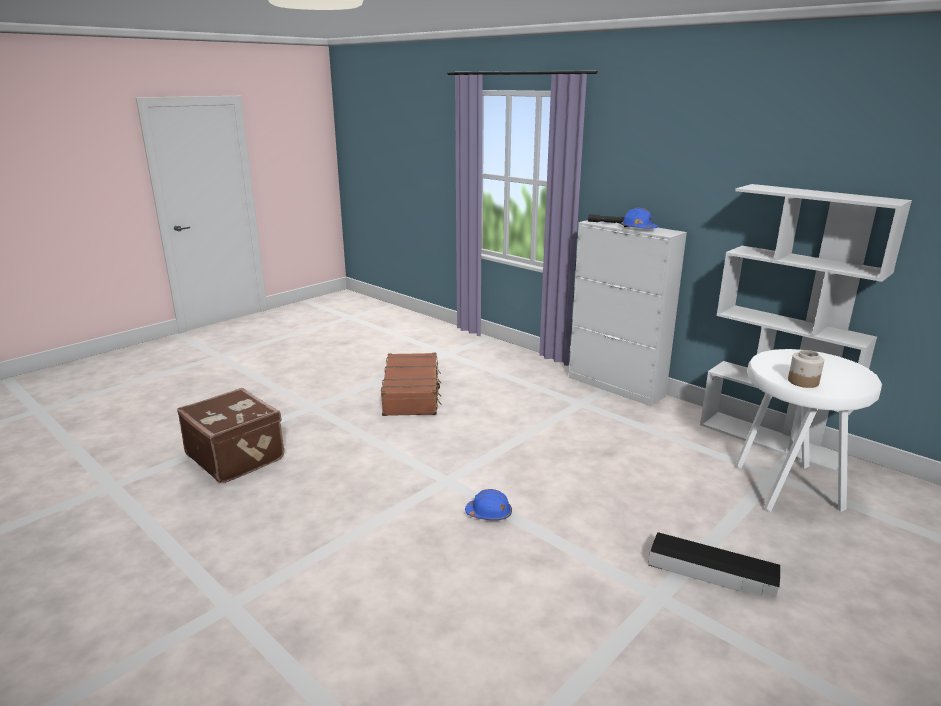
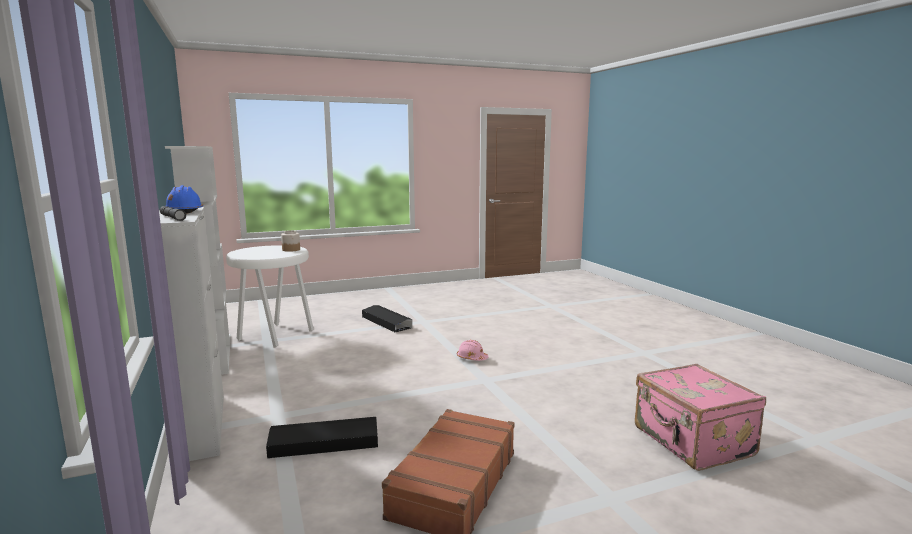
camera: 155 degrees left, 10 degrees down
(237, 456) = (692, 442): brown suitcase -> pink suitcase
(489, 513) = (472, 358): blue hard hat -> pink hard hat
(517, 395) = (324, 443): none -> black storage box

